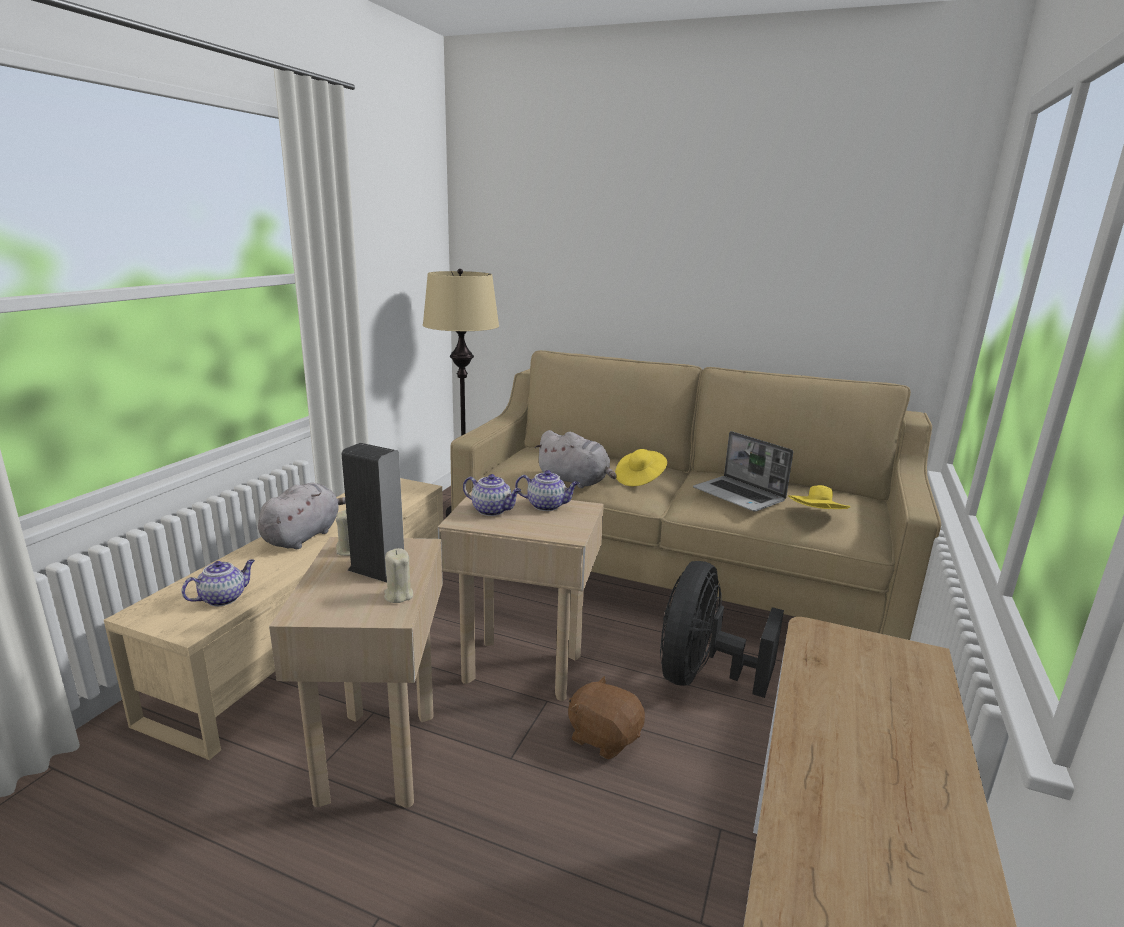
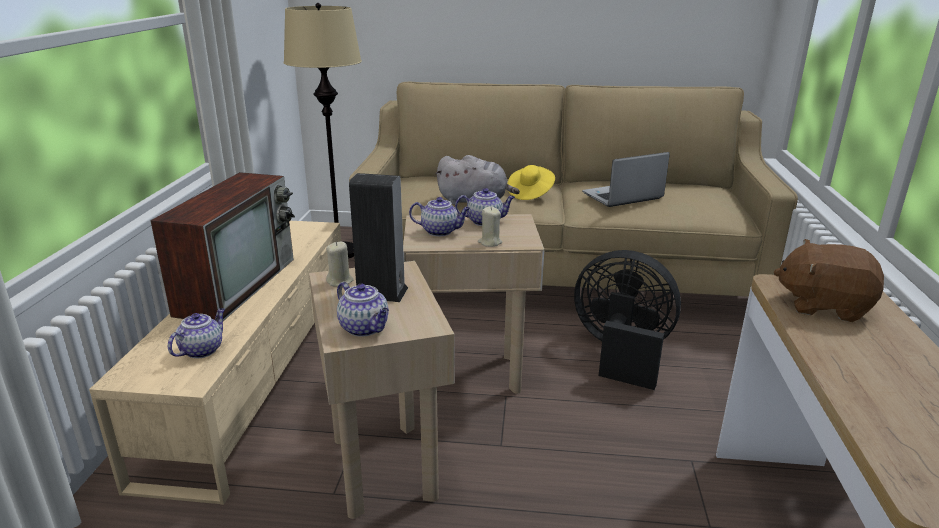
camera: 15 degrees left, 5 degrees up
(304, 536) = (238, 284): grey plush toy -> television
(329, 606) = (365, 328): none -> teapot
(398, 595) = (419, 310): beige candle -> beige candle (490, 242)
(604, 737) = (568, 414): brown plush toy -> brown plush toy (823, 305)
(702, 676) = (621, 353): black fan -> black fan turned 105 degrees clockwise
(740, 495) = (622, 197): laptop -> laptop turned 120 degrees clockwise
(816, 517) = (692, 206): yellow hat -> none

